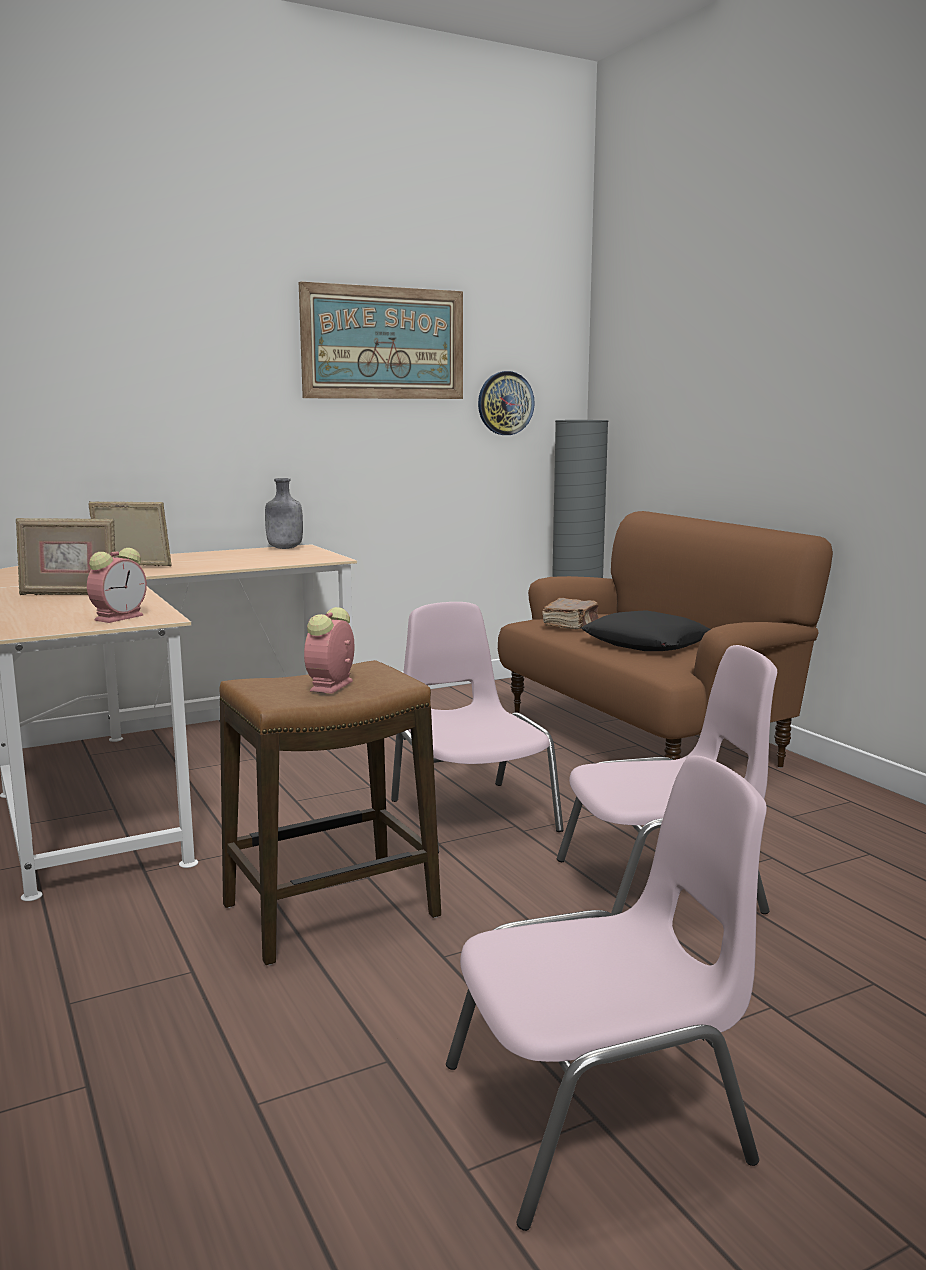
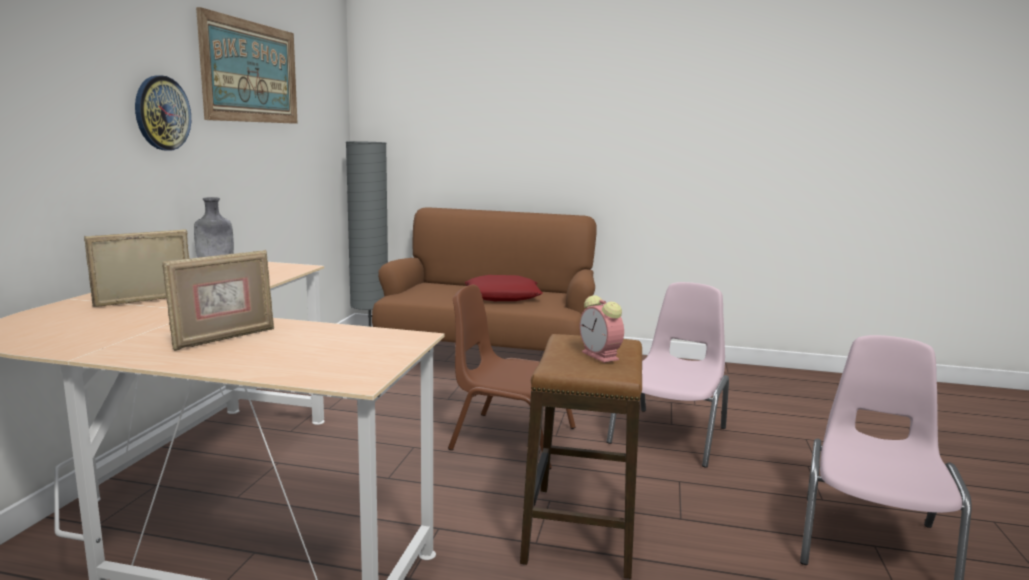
camera: 50 degrees left, 0 degrees up
(120, 617) = (380, 344): alarm clock -> none
(471, 815) = (511, 438): pink chair -> brown chair
(505, 403) = (315, 127): wall clock -> wall clock (162, 113)
(571, 625) = (430, 293): brown book -> none
(647, 643) = (502, 296): black pillow -> red pillow

